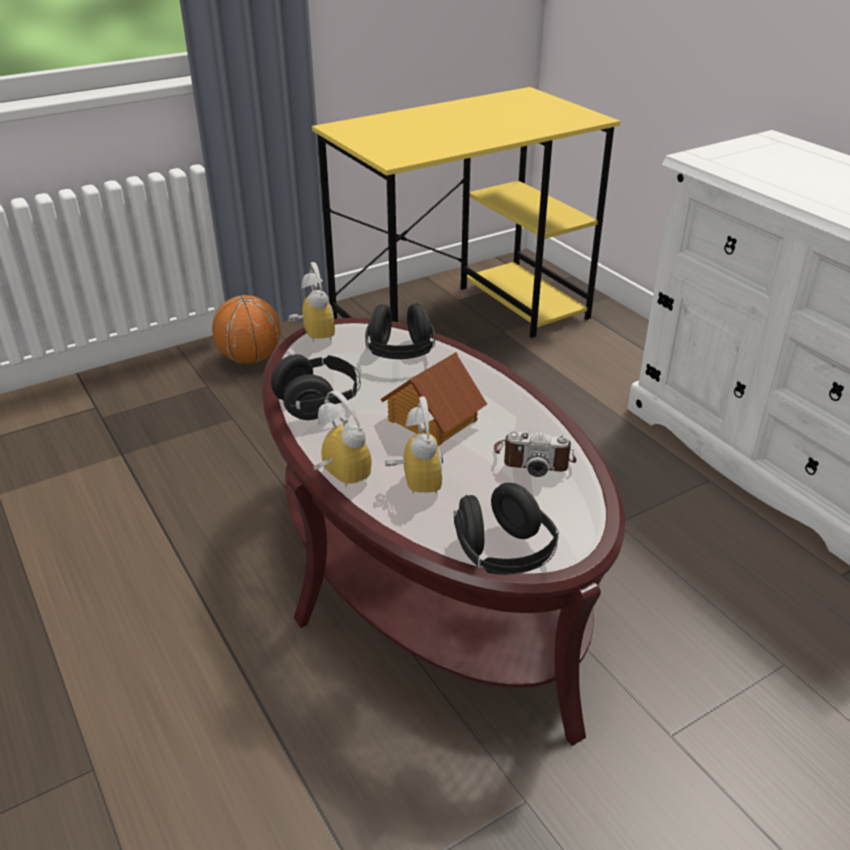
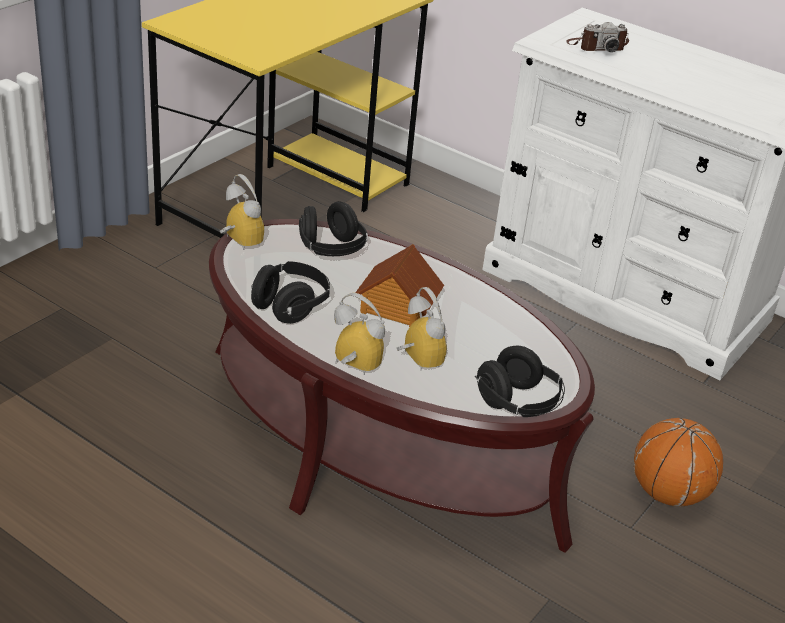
camera: 25 degrees left, 0 degrees up
(250, 359) = (91, 272): basketball -> basketball (668, 493)
(534, 458) = (497, 325): camera -> camera (596, 47)

